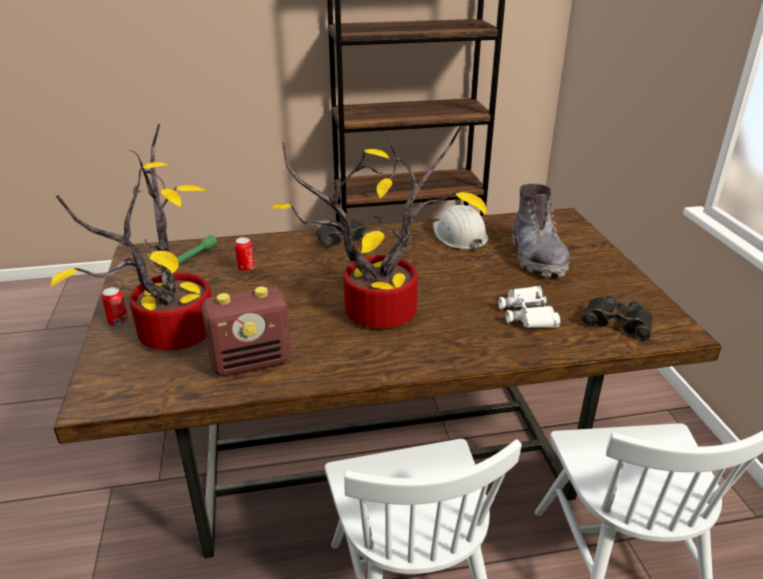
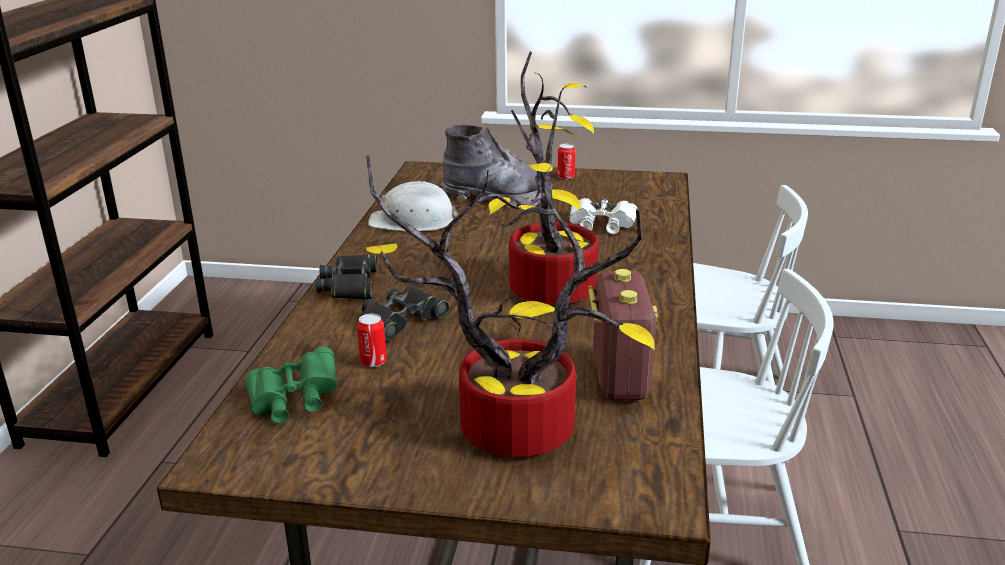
camera: 70 degrees left, 5 degrees down
(118, 322) = (455, 482): can -> can (566, 177)
(195, 256) = (294, 402): green flashlight -> green binoculars
(616, 322) = (637, 195): black binoculars -> black binoculars (401, 320)

